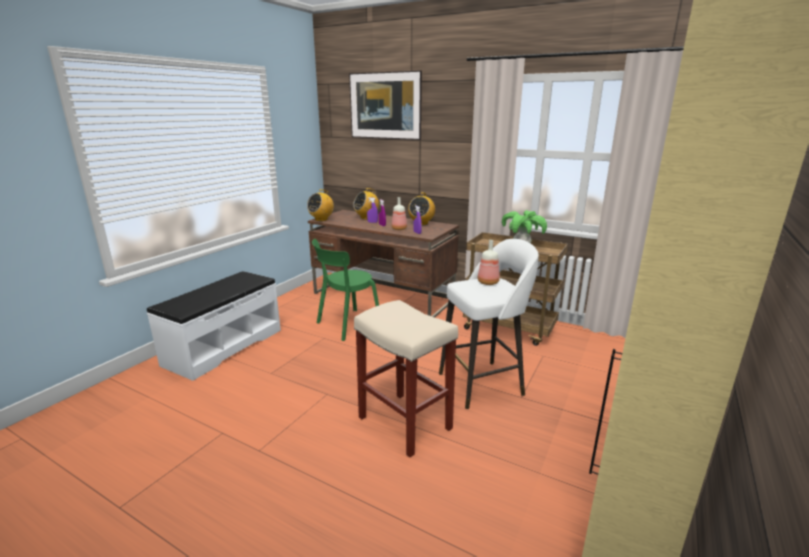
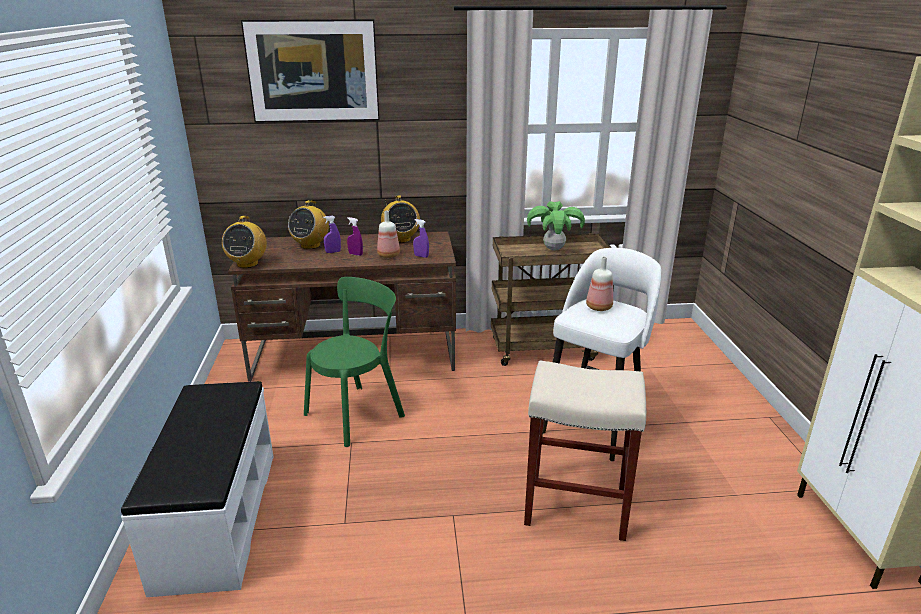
camera: 35 degrees left, 5 degrees up
(346, 325) = (358, 413): green chair -> green chair turned 150 degrees counterclockwise

